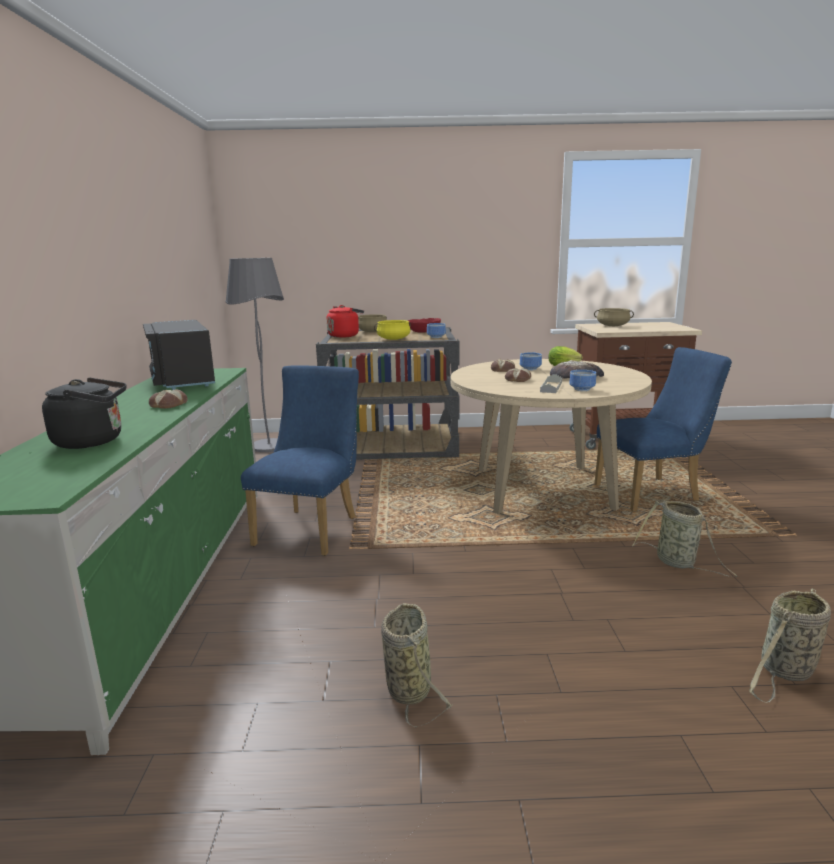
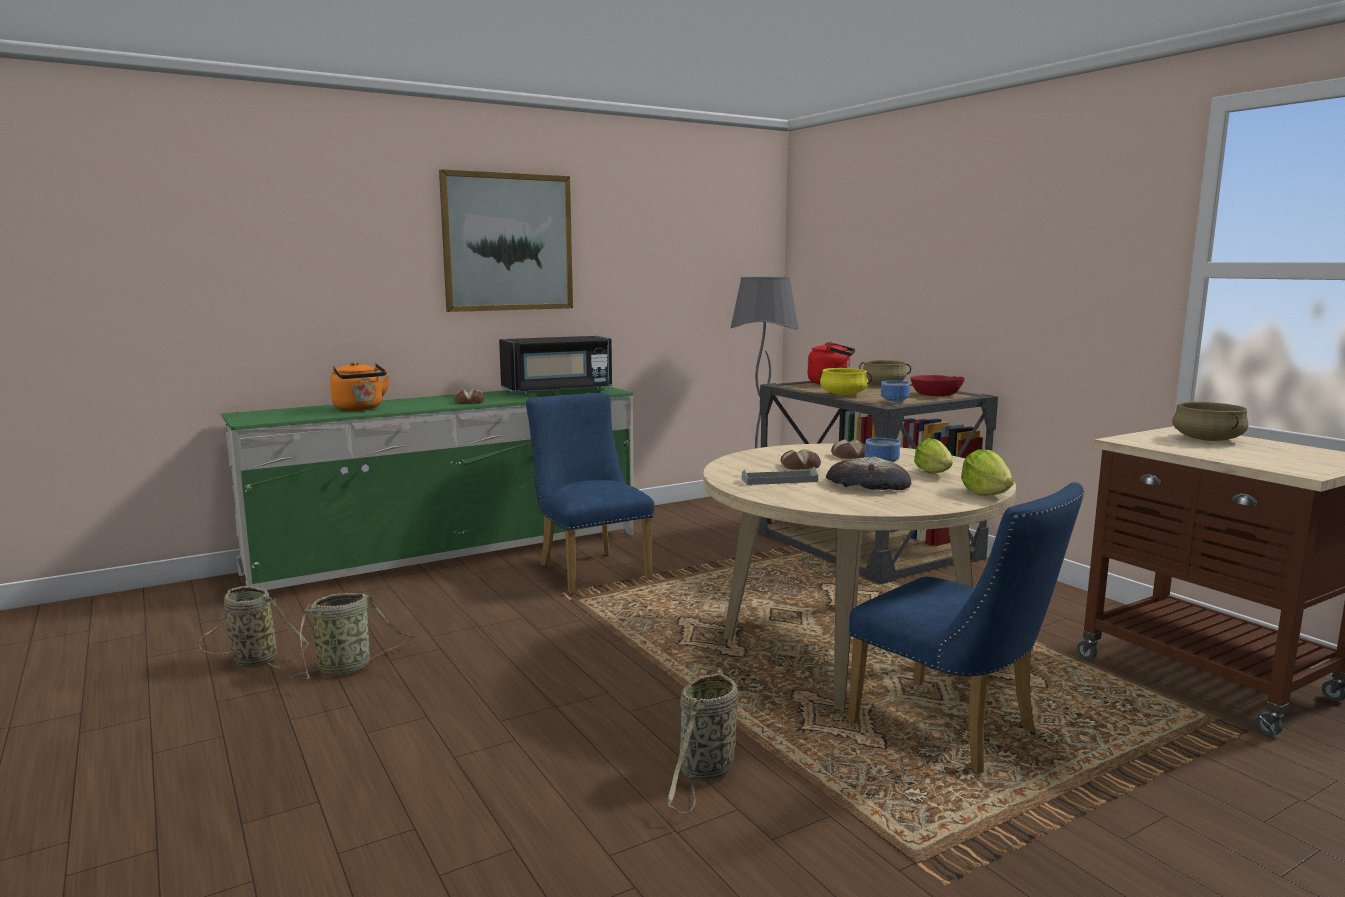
camera: 60 degrees right, 5 degrees down
(93, 441) = (360, 408): black kettle -> orange kettle
(95, 219) = (508, 242): none -> picture
(182, 380) = (557, 391): black microwave -> black microwave turned 150 degrees counterclockwise
(312, 528) = (590, 570): blue chair -> blue chair turned 105 degrees counterclockwise
(581, 389) = (789, 491): bowl -> none
(614, 367) = (986, 493): none -> lettuce
(785, 672) = (462, 867): basket -> basket (252, 660)

